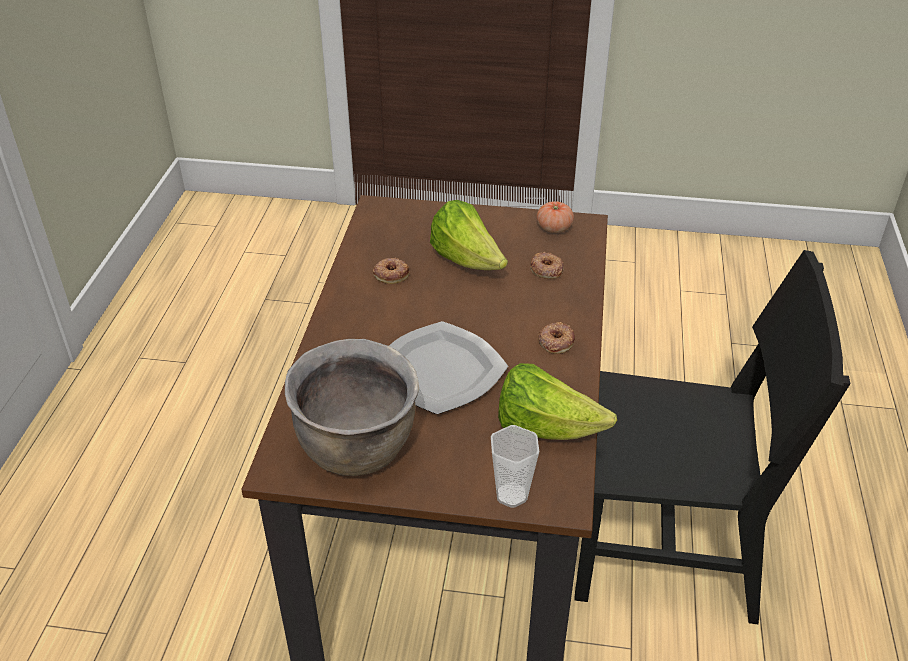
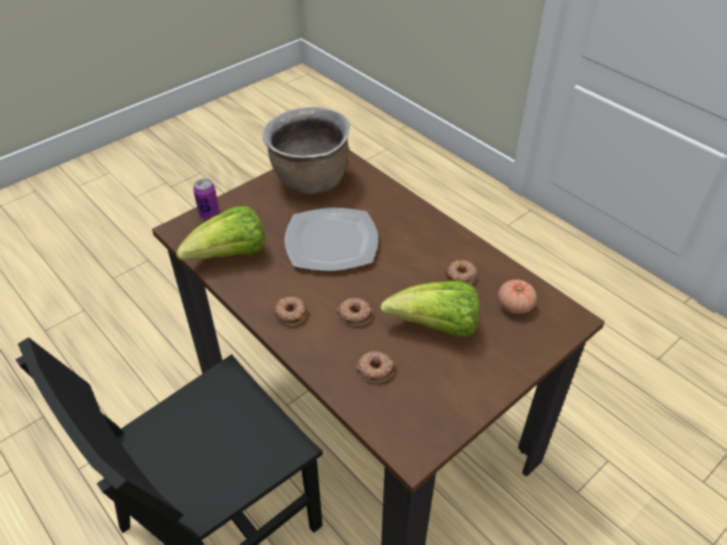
camera: 130 degrees right, 5 degrees up
(509, 306) = (355, 314): none -> donut
(511, 495) = (209, 215): cup -> can
(554, 228) = (429, 421): tomato -> tomato (514, 305)

